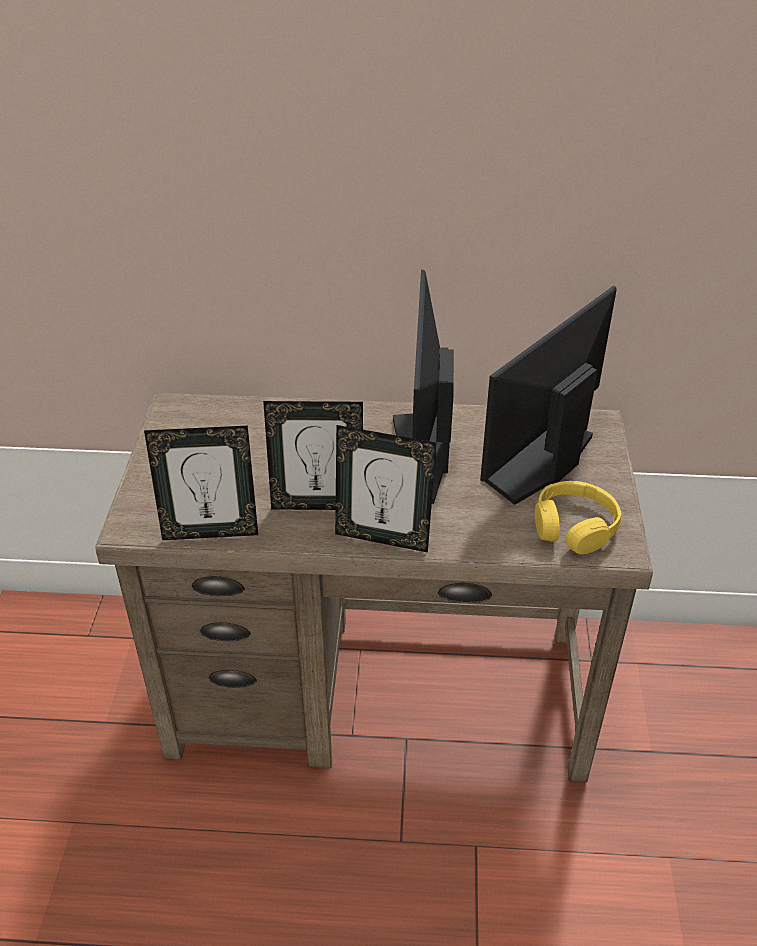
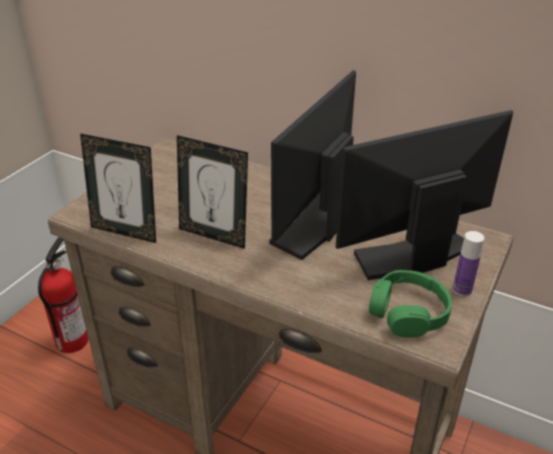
camera: 25 degrees right, 5 degrees down
(64, 695) = (72, 340): none -> fire extinguisher
(383, 537) = (244, 272): picture frame -> none
(574, 527) = (408, 312): yellow headphones -> green headphones
(608, 486) = (462, 290): none -> bottle

